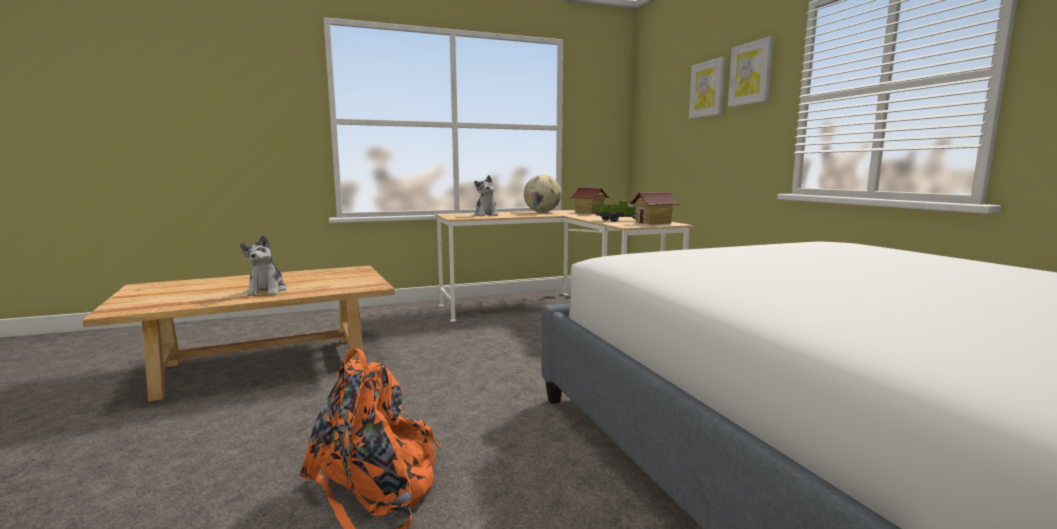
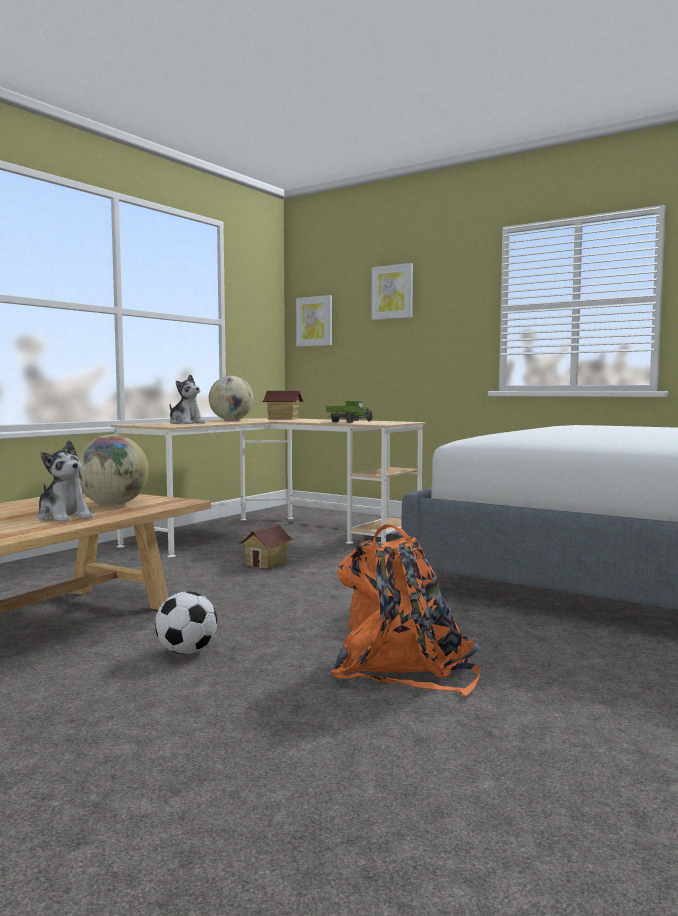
camera: 35 degrees left, 5 degrees down
(292, 413) = (186, 651): none -> football
(328, 283) = (113, 505): none -> globe
(653, 223) = (389, 422): toy house -> toy house (266, 563)
(751, 73) = (444, 281): picture -> picture (314, 321)

